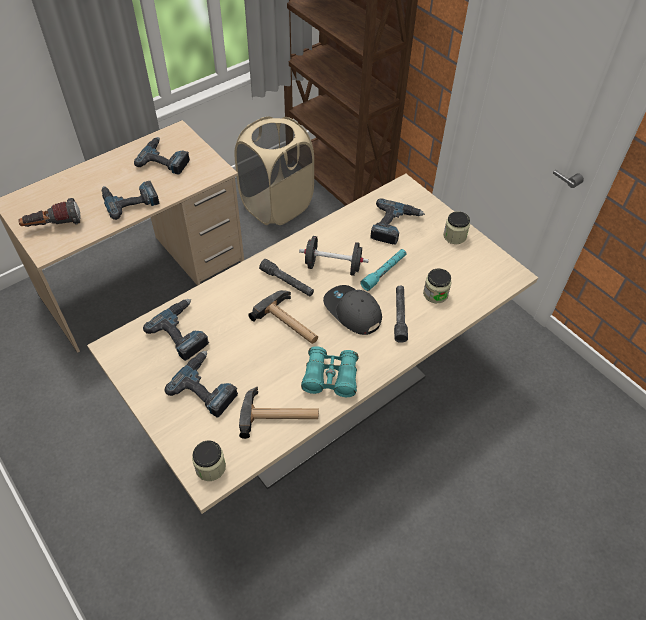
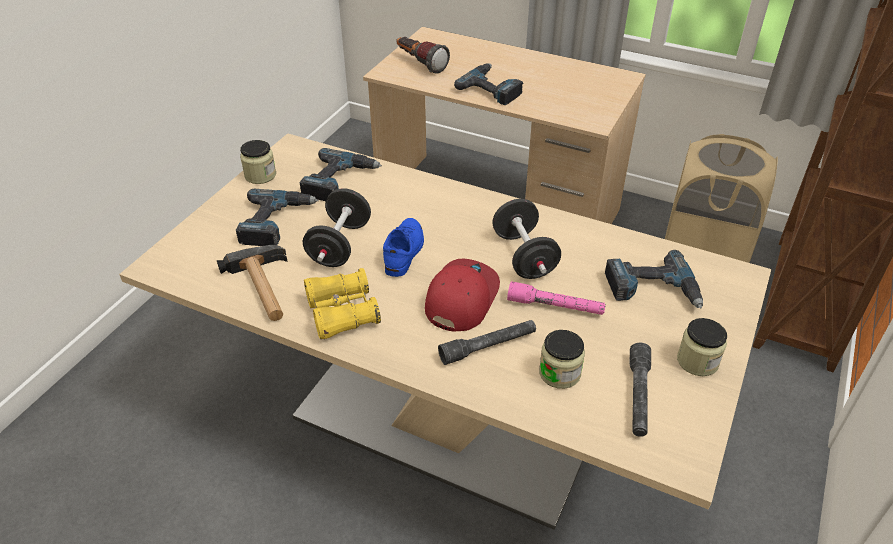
camera: 65 degrees right, 10 degrees down
(165, 159) = (572, 86): power drill -> none
(210, 467) = (173, 261): jar -> jar (260, 175)
(260, 356) = (339, 245): none -> black dumbbell
(287, 282) = (466, 228): grey flashlight -> grey flashlight (638, 396)
(289, 323) = (404, 251): hammer -> blue shoe
(330, 377) = (342, 313): turquoise binoculars -> yellow binoculars
(352, 312) = (460, 298): grey cap -> red cap
(384, 272) = (555, 306): turquoise flashlight -> pink flashlight

